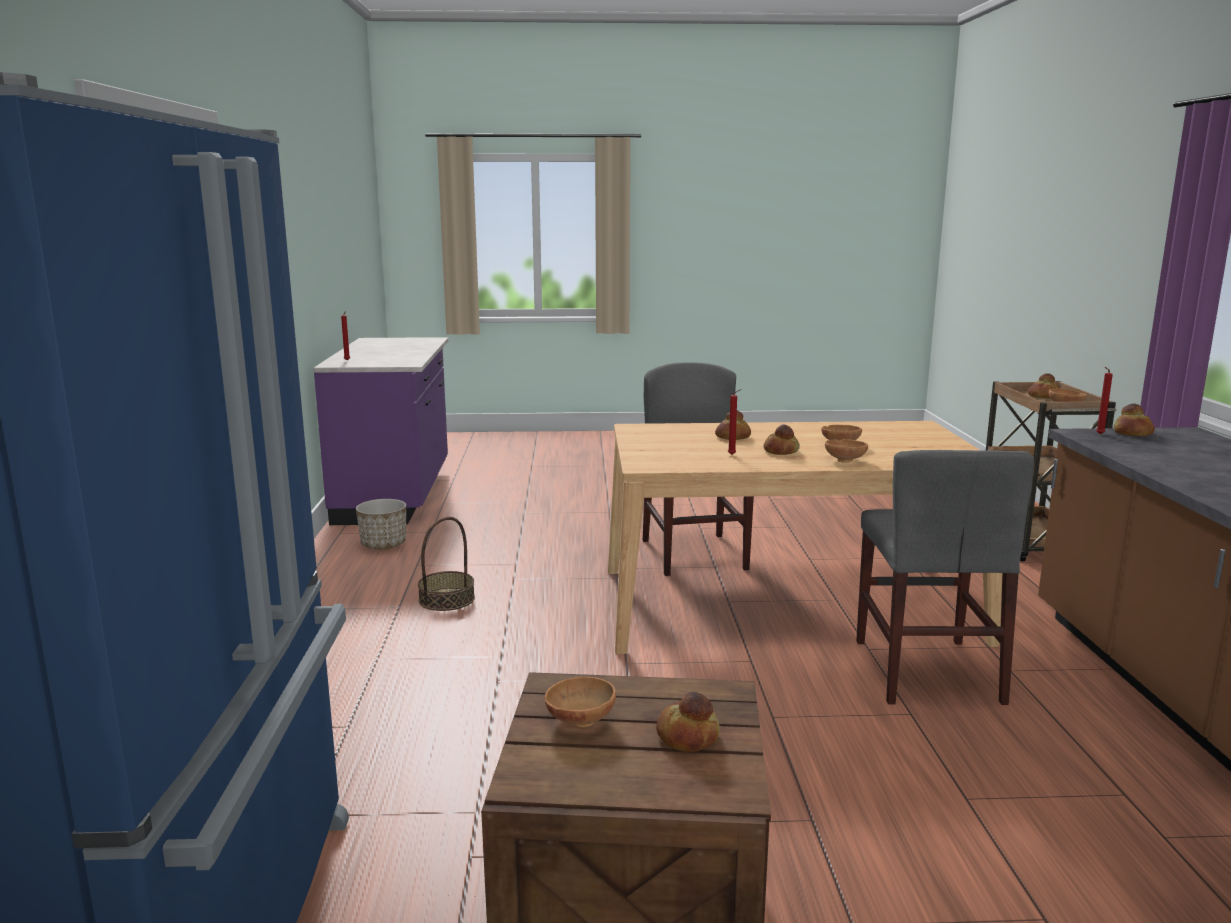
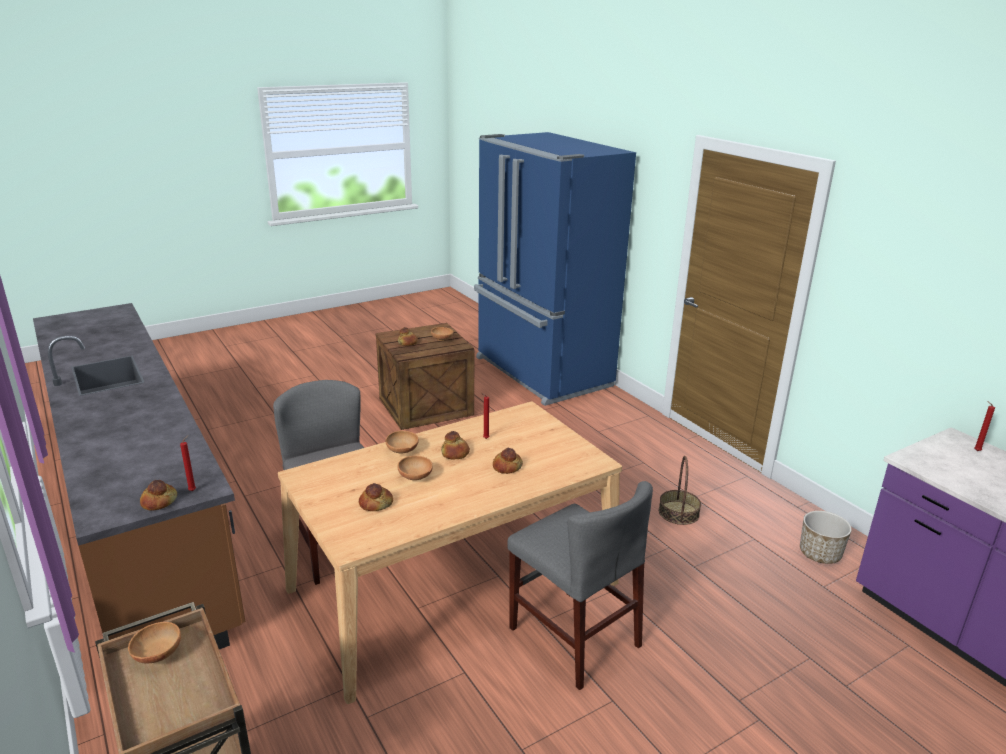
camera: 150 degrees right, 10 degrees up
(1043, 396) = (168, 706): bread -> bread (376, 503)

